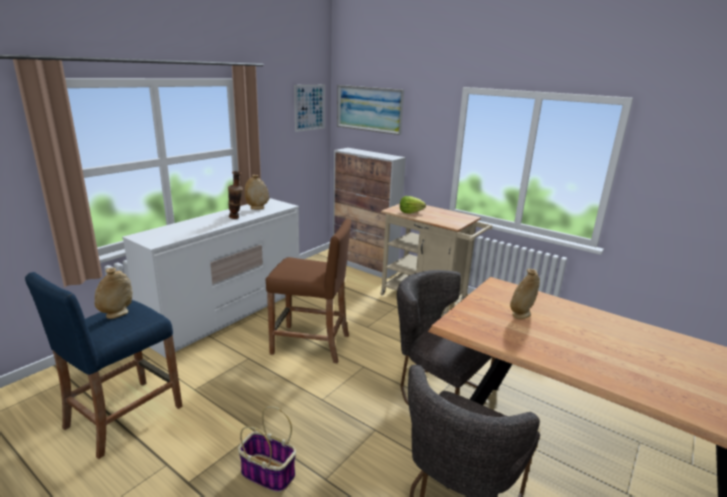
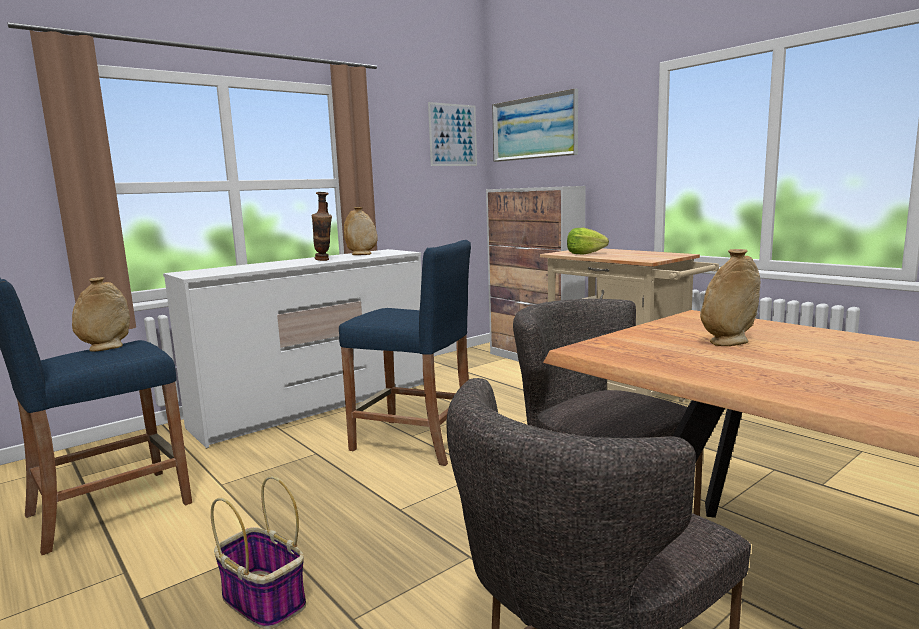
camera: 15 degrees right, 10 degrees down
(310, 344) = (415, 442): brown stool -> blue stool

